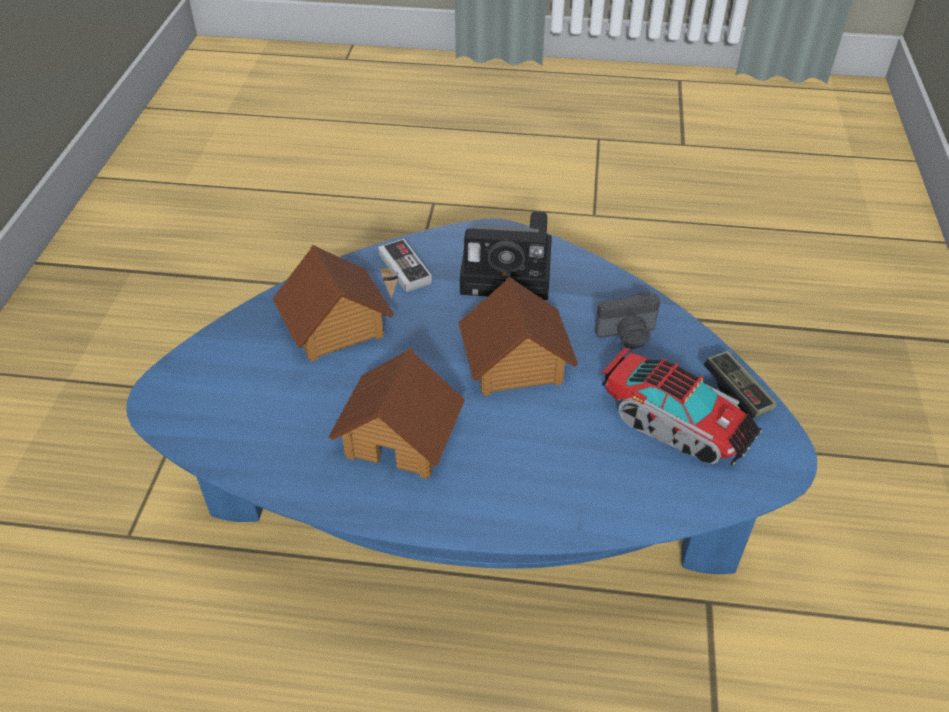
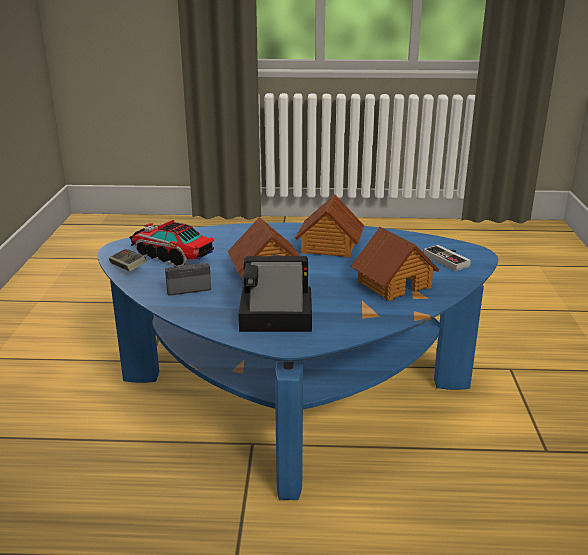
camera: 175 degrees right, 20 degrees down
(398, 271) = (363, 314): game controller -> game controller (449, 259)

